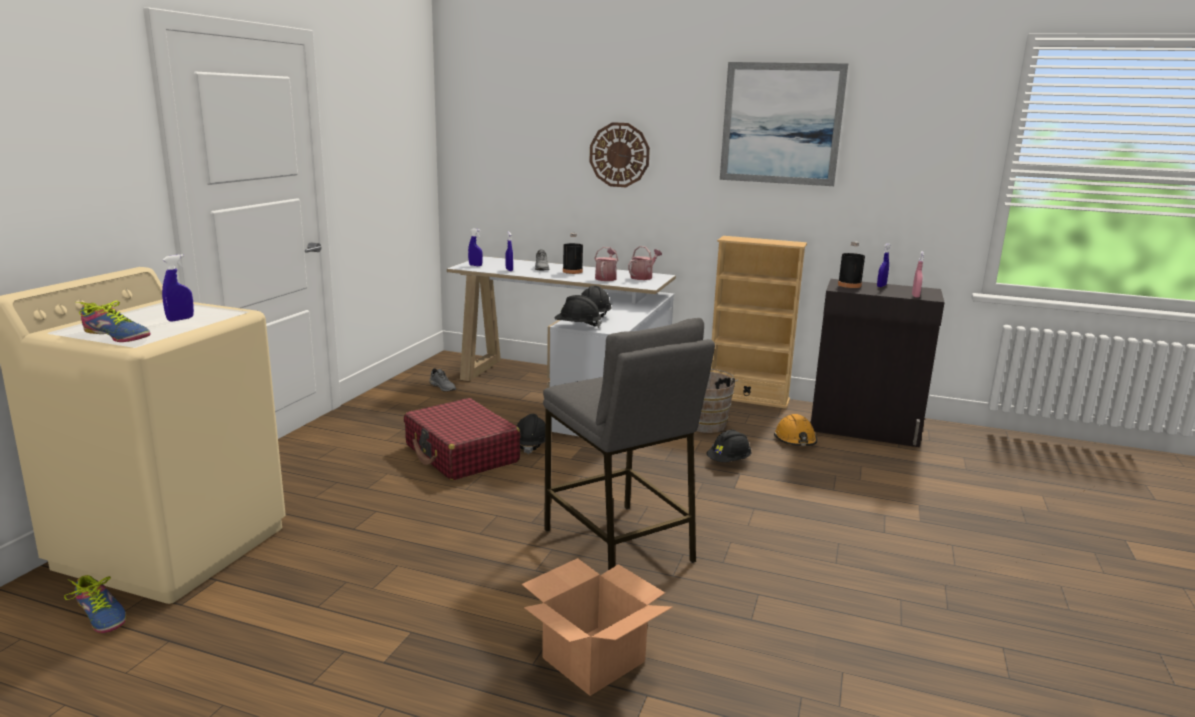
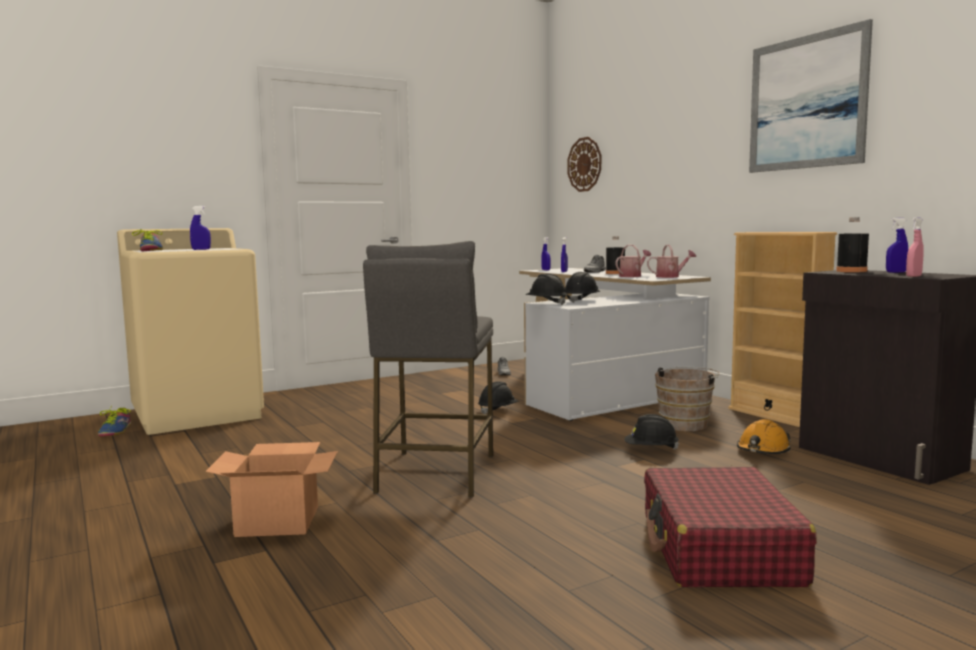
camera: 40 degrees right, 10 degrees down
(461, 454) = (437, 406): red suitcase -> red suitcase (719, 550)
(619, 155) = (668, 162): wall clock -> wall clock (584, 164)

